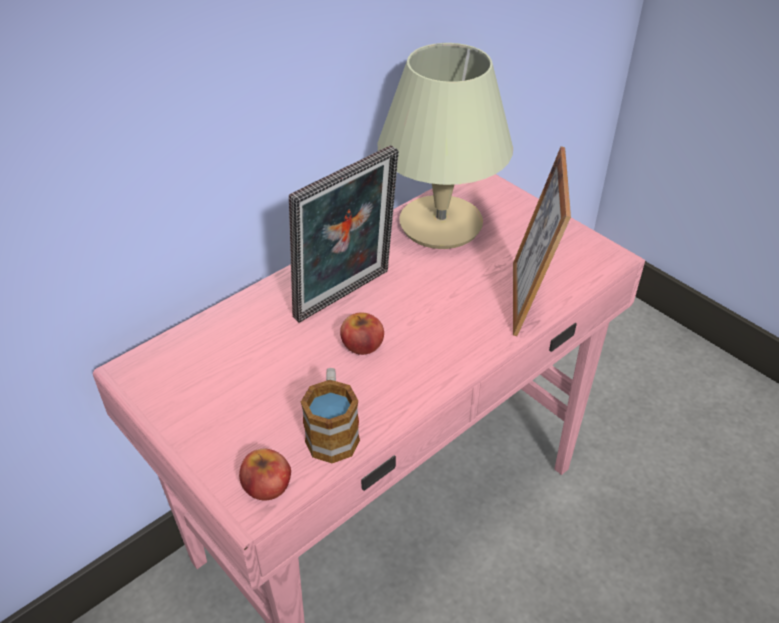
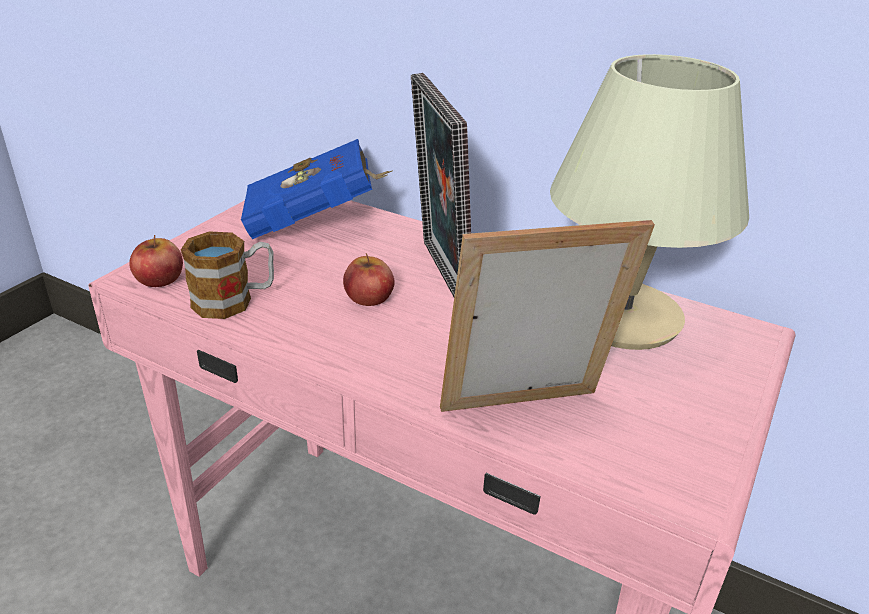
camera: 70 degrees right, 10 degrees down
(212, 356) = (316, 222): none -> blue book
(346, 297) = (438, 274): picture frame -> picture frame turned 45 degrees clockwise

